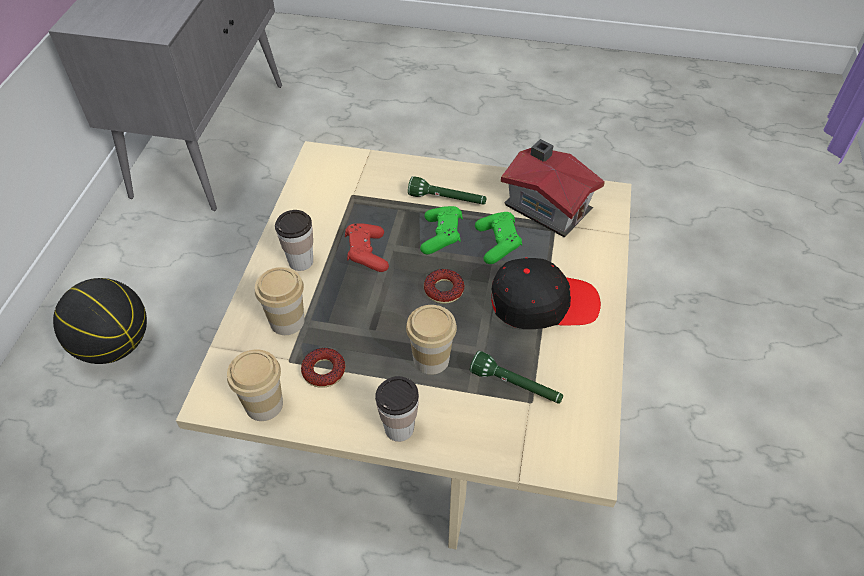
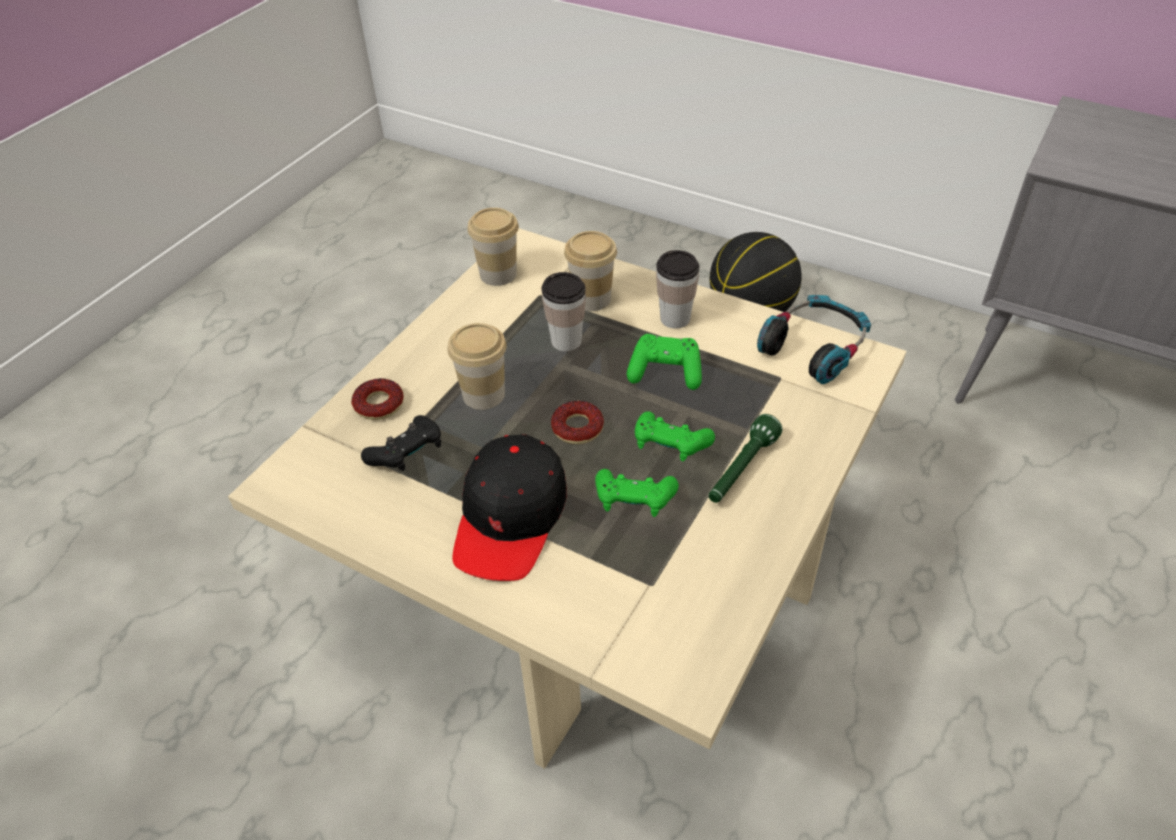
camera: 110 degrees right, 5 degrees down
(314, 182) = (814, 347): none -> headphones
(324, 371) = (514, 315): donut -> donut (379, 404)
(366, 254) = (665, 372): red game controller -> green game controller
(399, 428) = (416, 354): cup -> cup (566, 341)
(516, 386) = (408, 455): green flashlight -> black game controller
(547, 205) = (692, 587): toy house -> none

